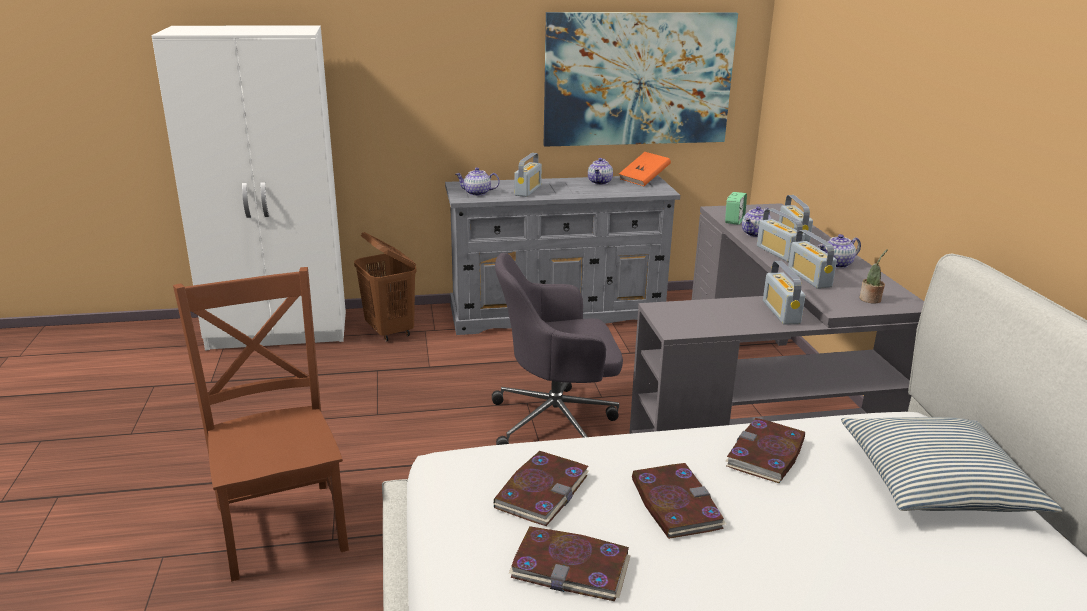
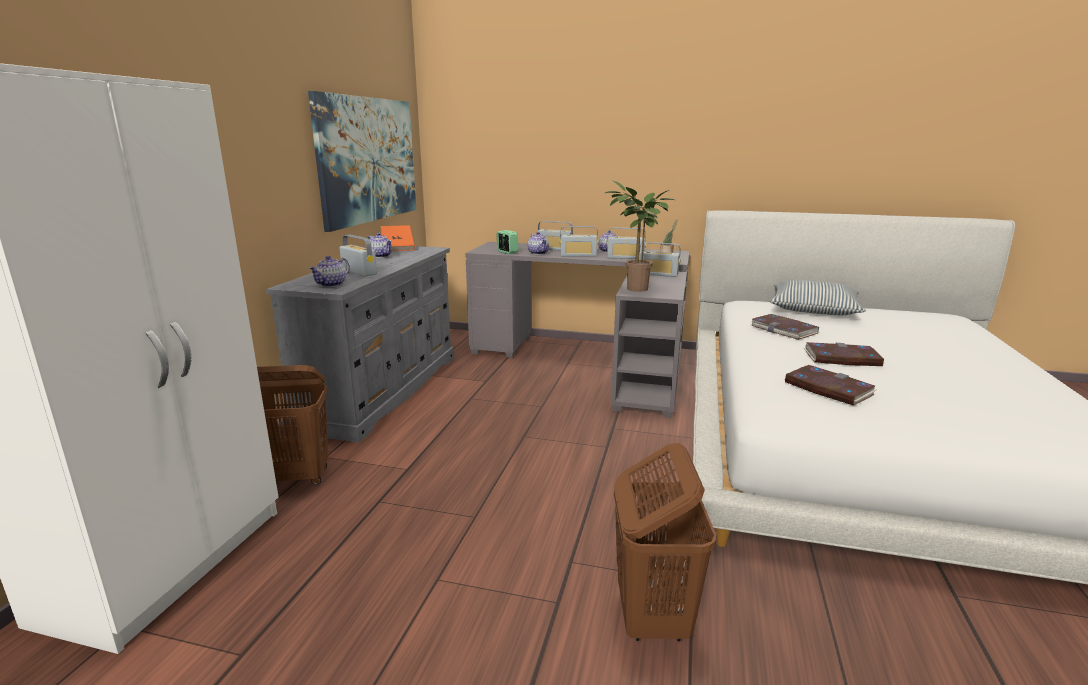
camera: 65 degrees left, 5 degrees down
(282, 523) = (652, 617): brown chair -> brown laundry basket
(557, 423) = (566, 431): grey office chair -> none
(571, 567) = (921, 395): book -> none
(677, 309) = (635, 289): none -> potted plant

